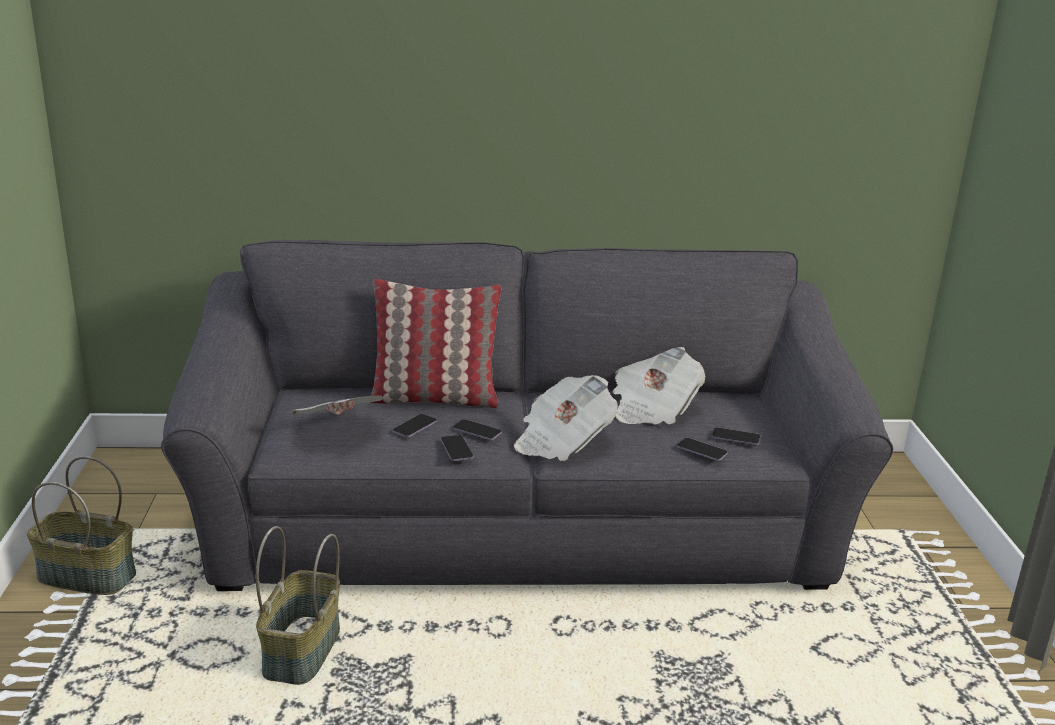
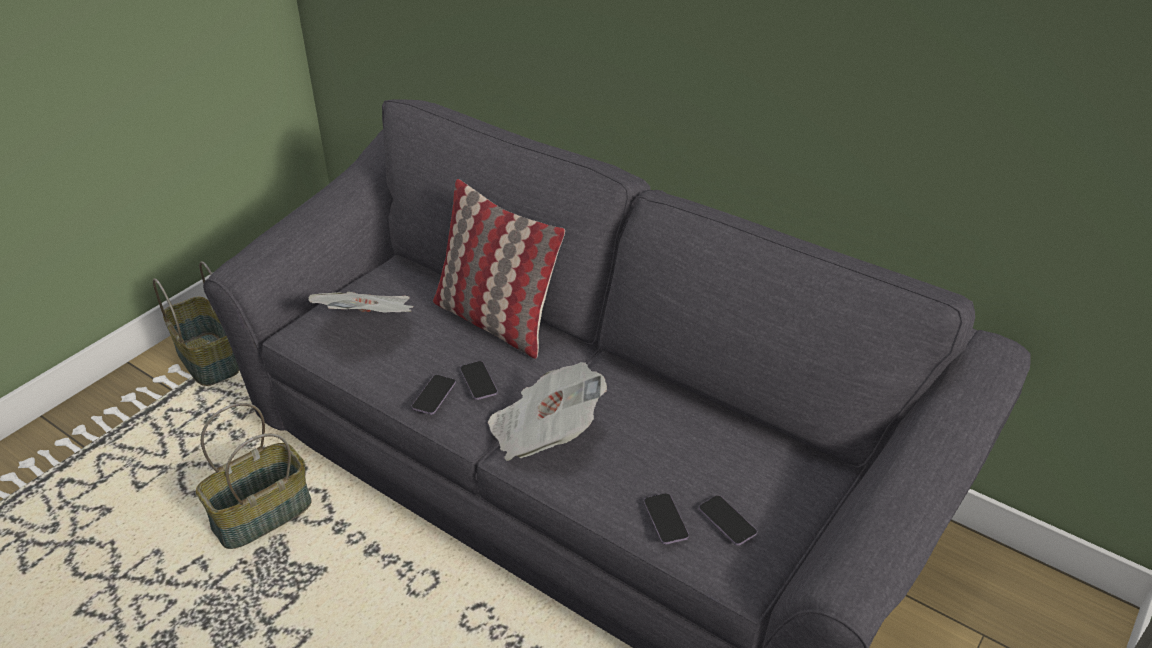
camera: 40 degrees right, 15 degrees up
(414, 427) = (432, 350): phone -> none
(652, 408) = (688, 432): newspaper -> none

